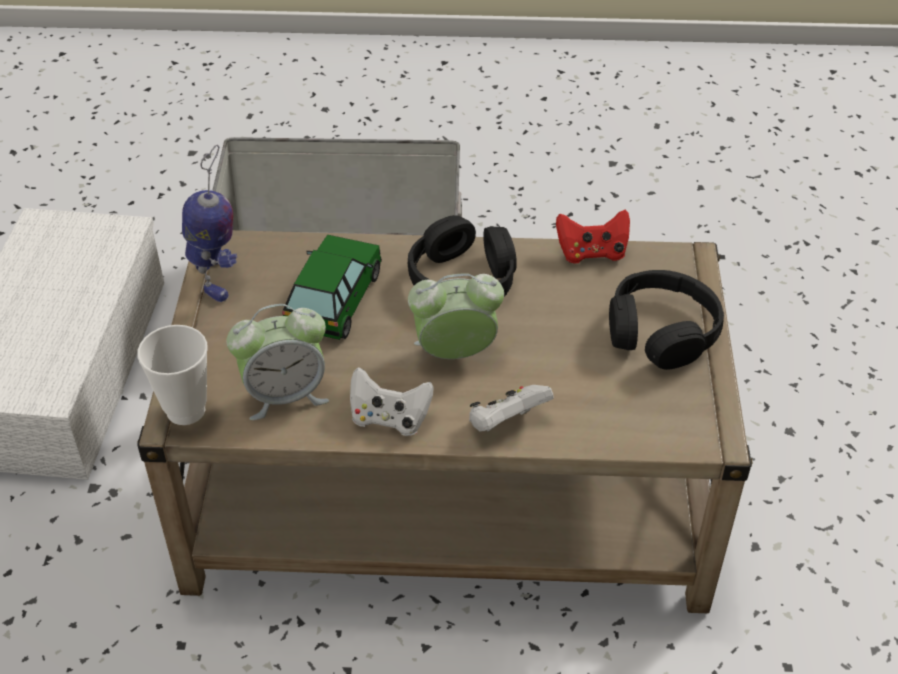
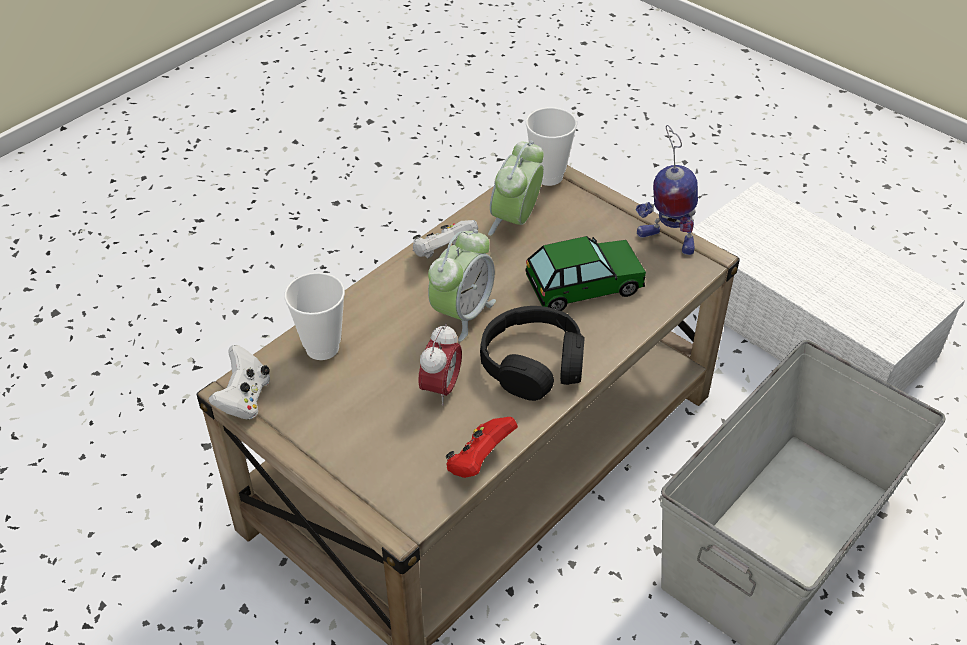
camera: 130 degrees right, 0 degrees up
(334, 299) = (584, 285): toy car -> toy car turned 75 degrees counterclockwise
(506, 423) = (375, 300): white game controller -> white game controller (244, 399)
(552, 314) = (441, 388): none -> alarm clock
(602, 417) = (322, 348): none -> cup
(661, 332) = (351, 436): black headphones -> none

